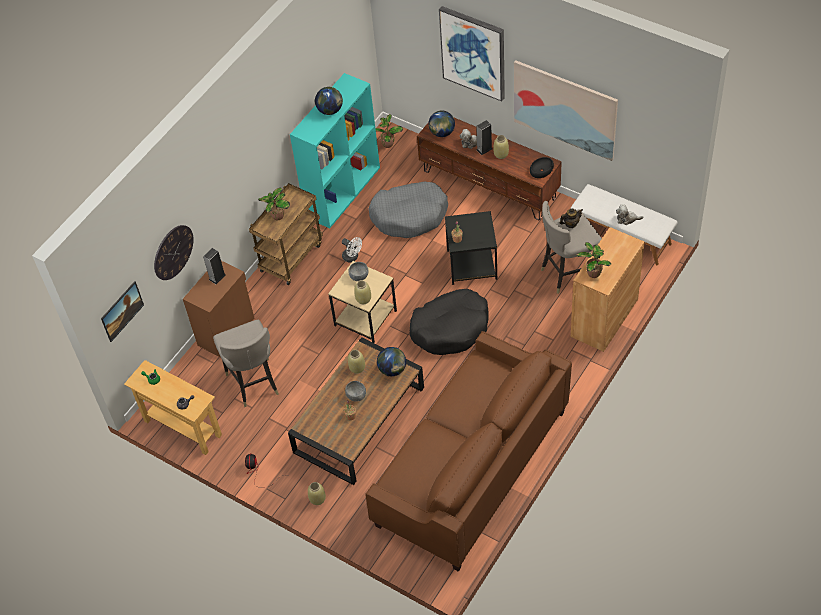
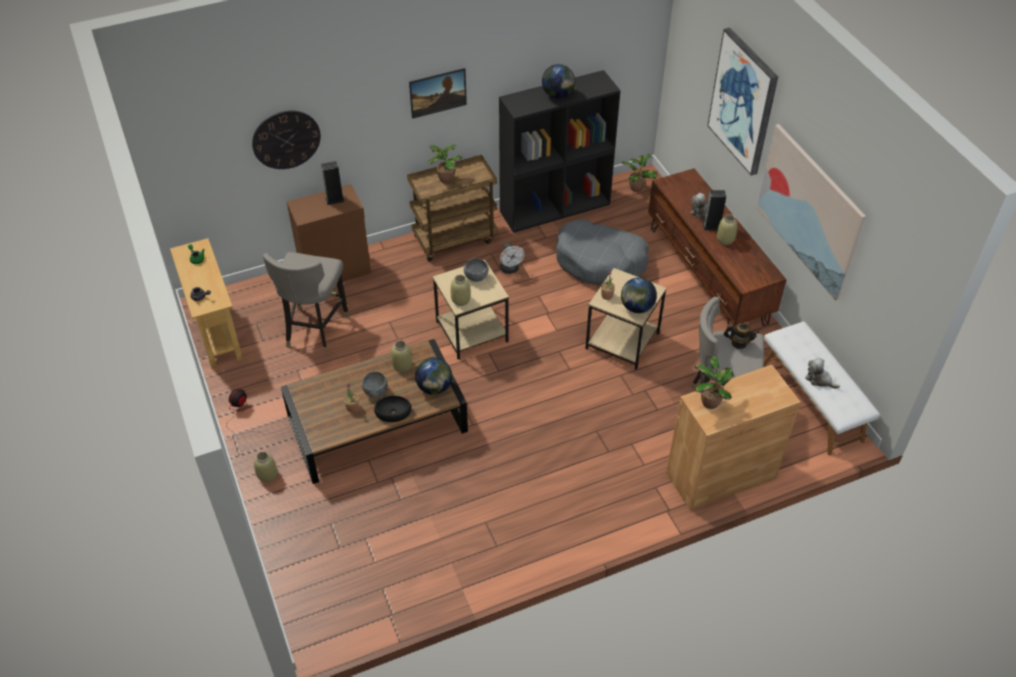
camera: 30 degrees right, 5 degrees down
(124, 317) = (193, 174): picture -> picture (438, 102)
(342, 191) = (555, 207): turquoise bookcase -> black bookcase
(442, 133) = (680, 190): globe -> globe (637, 307)
(450, 328) = (546, 389): black dog bed -> none
(471, 265) = (621, 341): black side table -> beige side table
(471, 467) = (442, 542): brown sofa -> none
(541, 170) = (756, 277): black bowl -> black bowl (393, 412)

